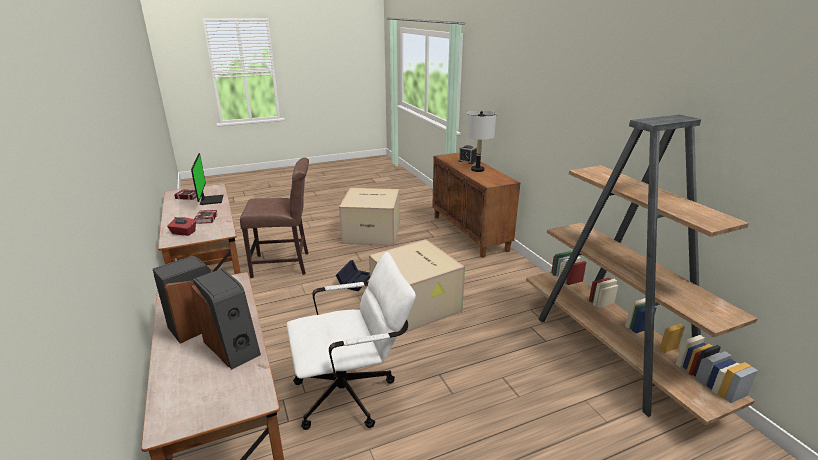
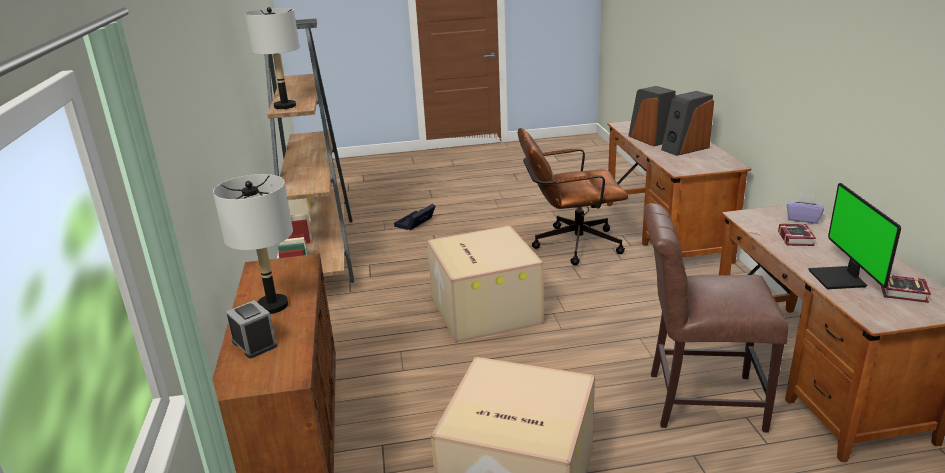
camera: 165 degrees left, 0 degrees up
(183, 233) = (803, 219): red tissue box -> purple tissue box
(353, 392) = (569, 245): white office chair -> brown office chair
(354, 280) = (565, 353): black storage box -> black storage box (415, 223)
(604, 172) = (285, 106): none -> grey table lamp

